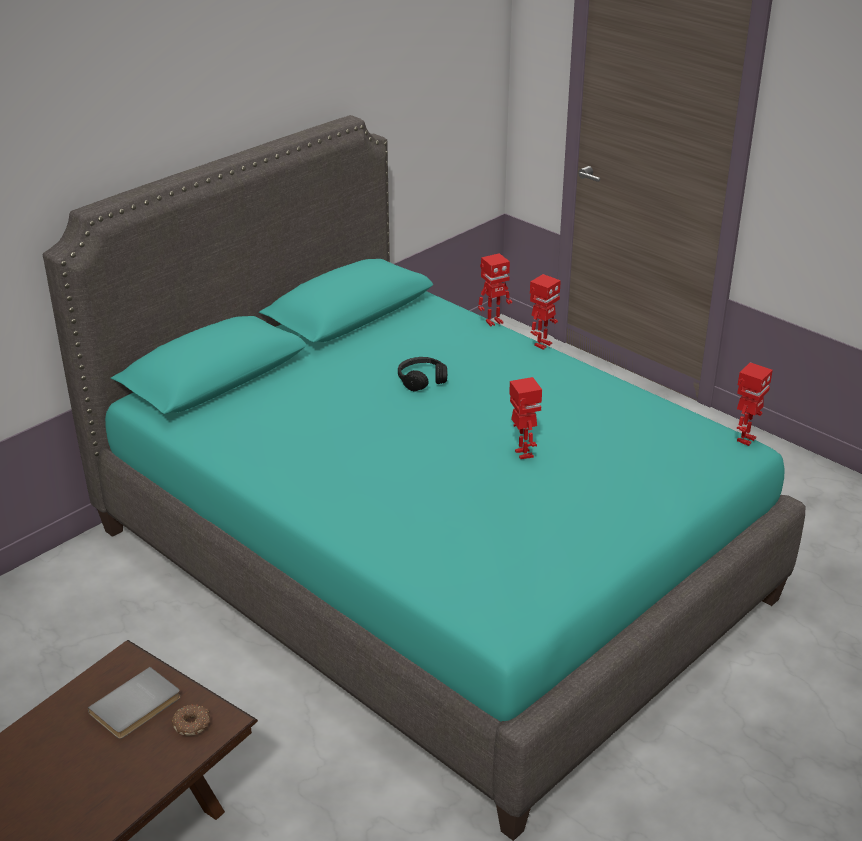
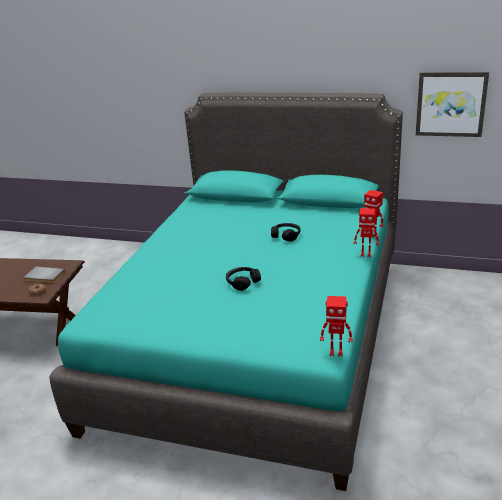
camera: 65 degrees right, 5 degrees down
(419, 104) = (450, 104): none -> picture
(523, 454) = (242, 282): toy robot -> black headphones

